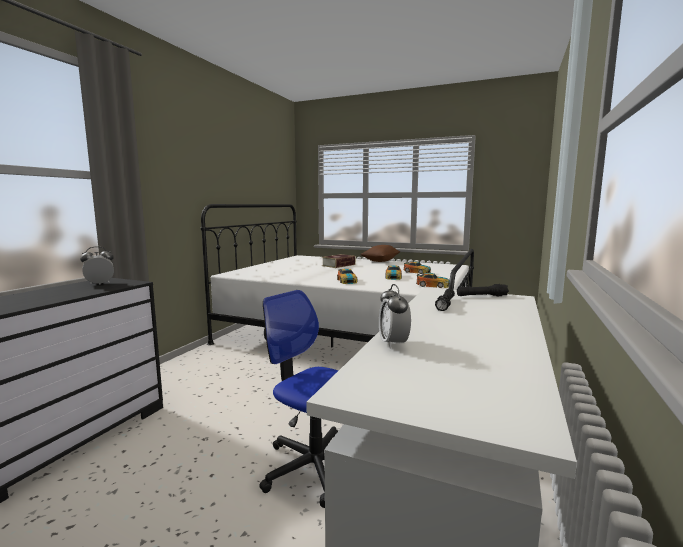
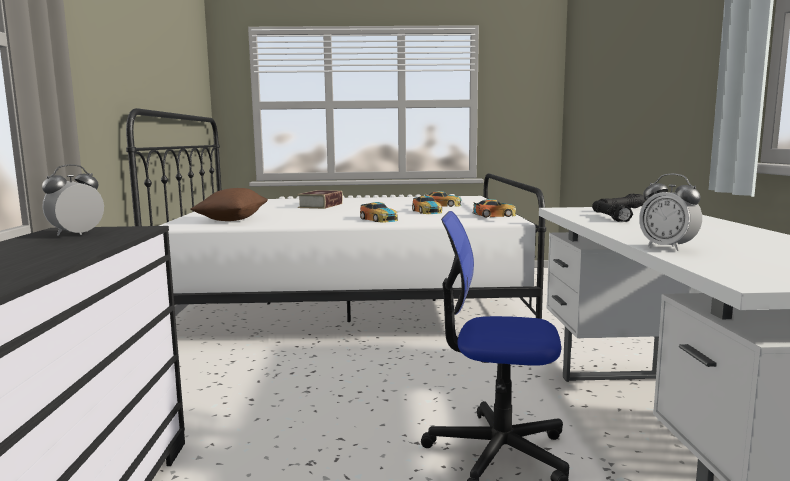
camera: 25 degrees left, 0 degrees up
(380, 261) = (367, 198): brown pillow -> brown pillow (232, 220)

